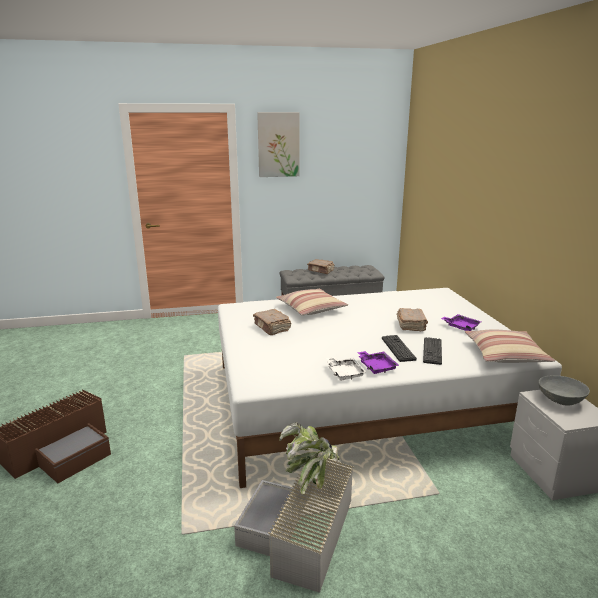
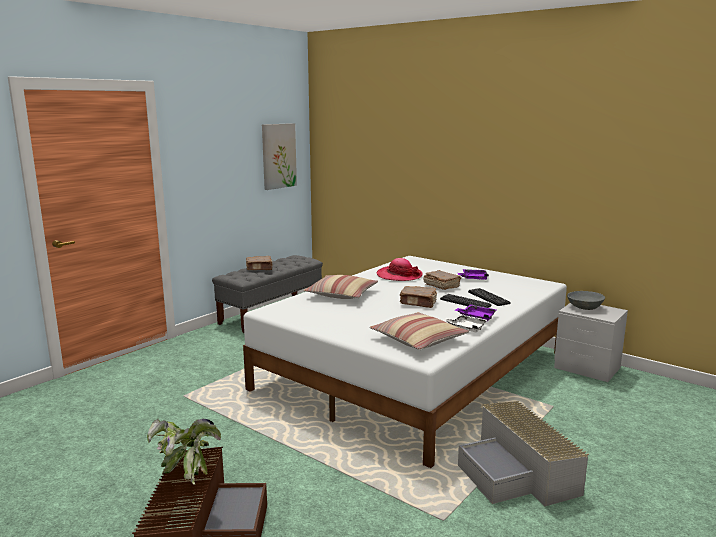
camera: 40 degrees left, 5 degrees down
(272, 328) = (342, 316): brown book -> brown book (418, 303)
(278, 145) = (200, 129): picture -> picture (278, 156)
(311, 476) = (510, 416): potted plant -> potted plant (187, 471)
(394, 305) = (399, 275): none -> hat
(505, 355) = (531, 287): pillow -> pillow (418, 340)

